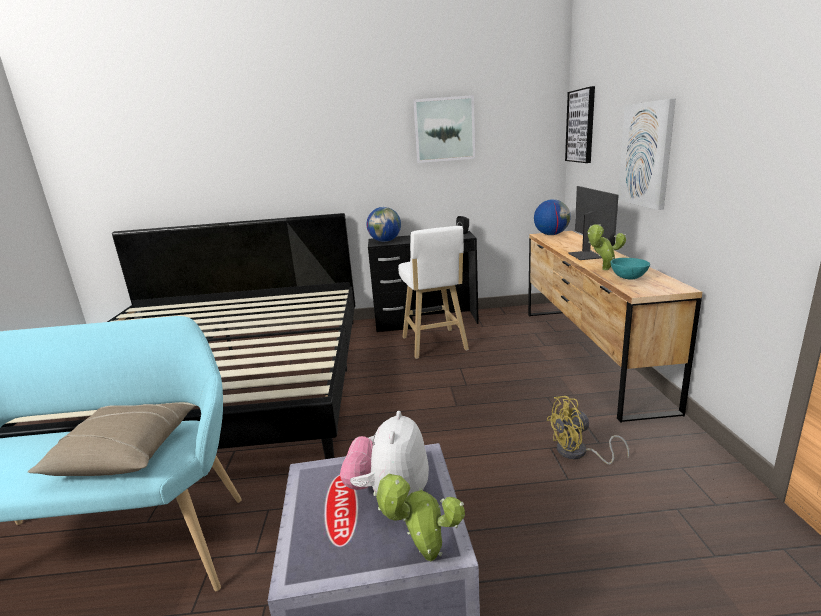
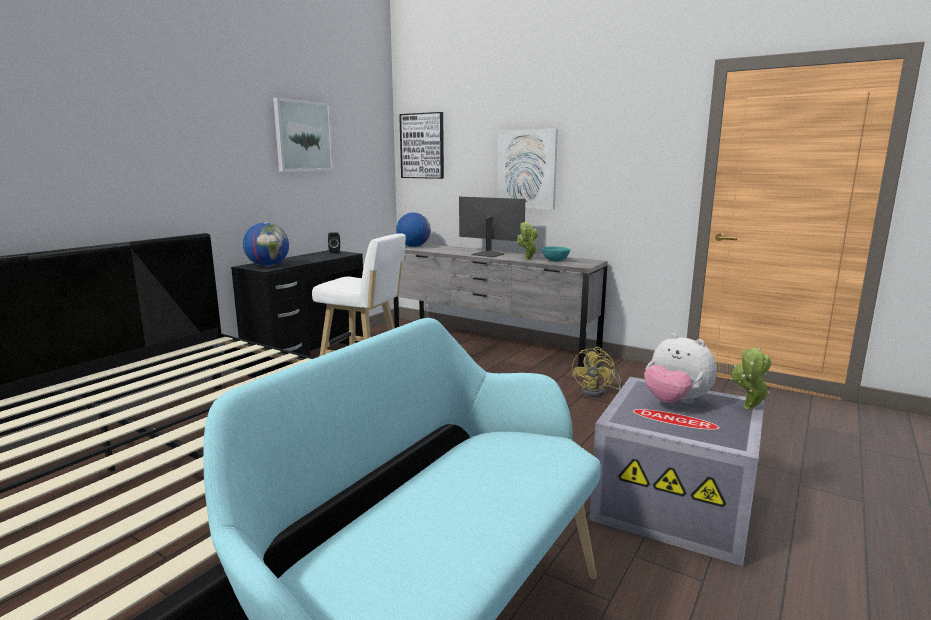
camera: 55 degrees left, 5 degrees down
(125, 453) = (518, 465): beige pillow -> none
(587, 353) = (491, 343): brown dresser -> grey dresser

